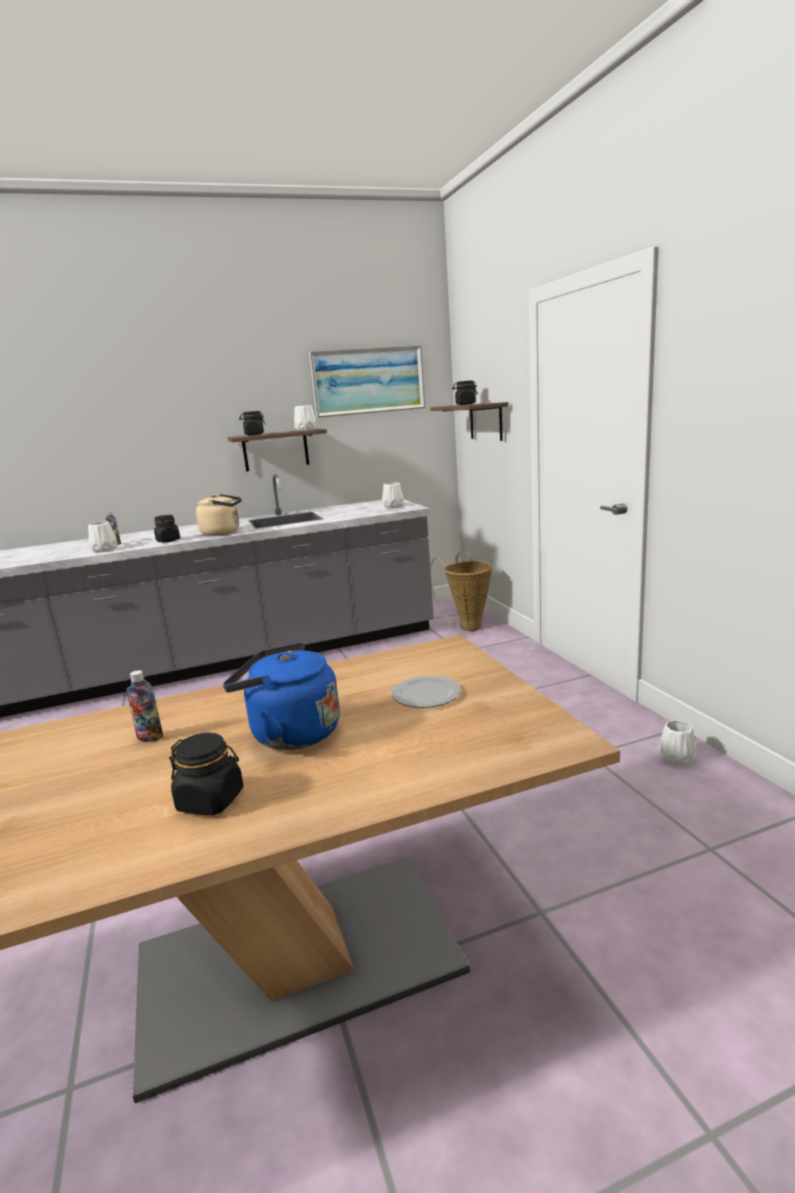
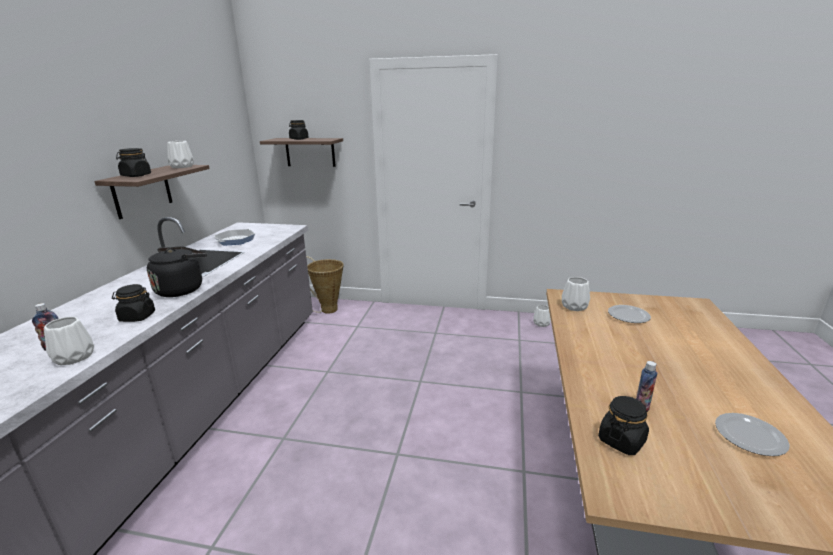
camera: 60 degrees left, 5 degrees up
(105, 813) = (751, 436): none -> plate
(211, 800) = (739, 396): black jar -> black jar (621, 440)
(223, 532) = (182, 289): beige kettle -> black kettle
(290, 734) = (660, 359): blue kettle -> none
(347, 510) = (235, 240): none -> frying pan
(368, 381) = (202, 116): picture -> none
(393, 506) = (269, 229): white vase -> white vase (573, 306)

